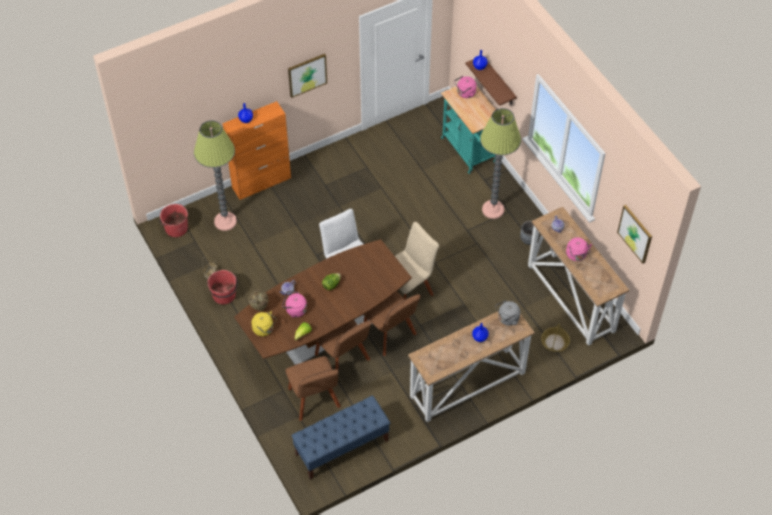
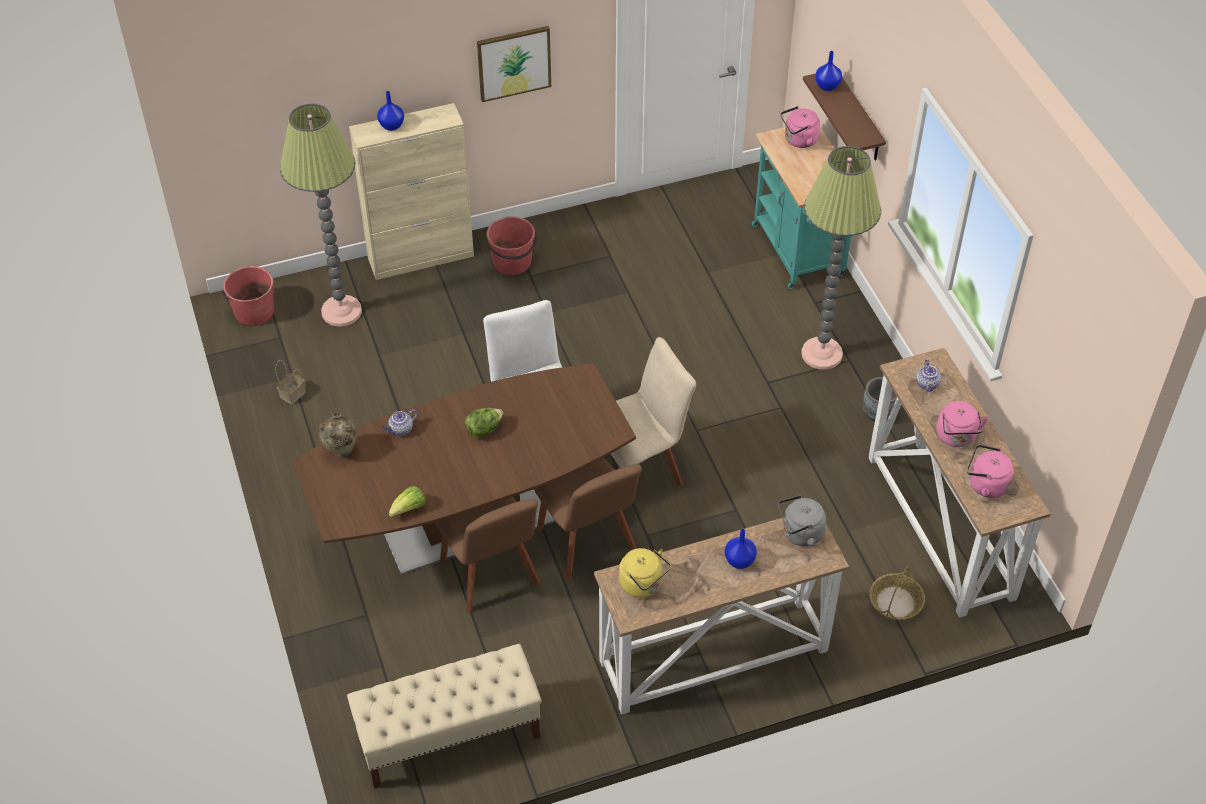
camera: 10 degrees right, 5 degrees down
(224, 295) = (305, 433): red bucket -> red bucket (512, 262)
(262, 182) = (421, 257): orange cabinet -> beige cabinet
(264, 329) = (340, 490): yellow kettle -> yellow kettle (643, 585)
(295, 310) = (405, 464): pink kettle -> pink kettle (985, 484)
(314, 400) = (420, 642): brown chair -> none
(341, 447) = (448, 737): blue bench -> beige bench
(635, 233) = (1074, 401): picture -> none

